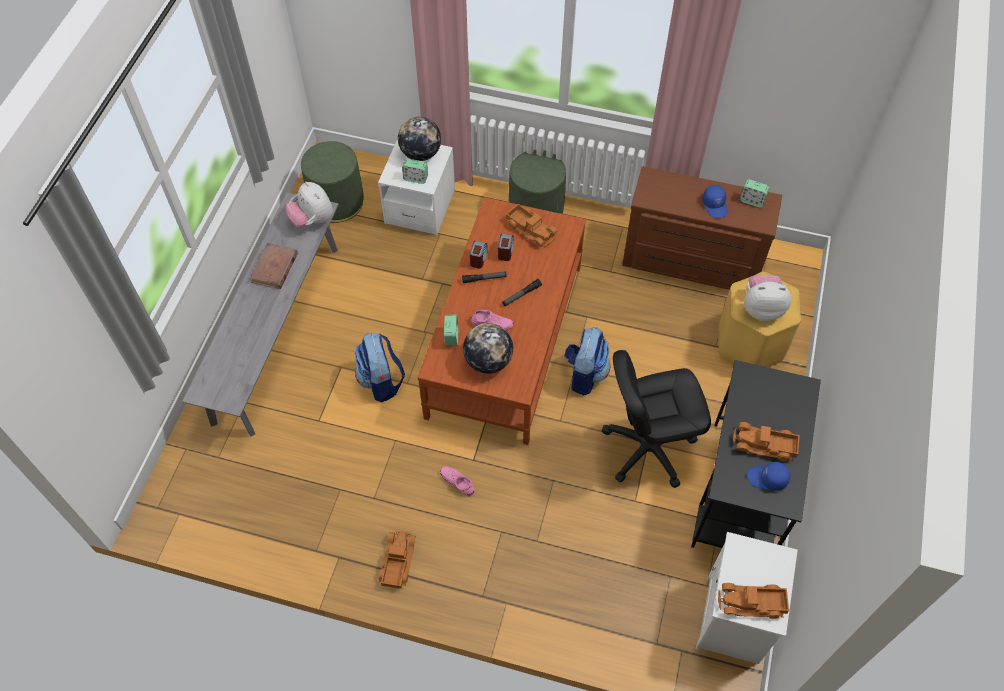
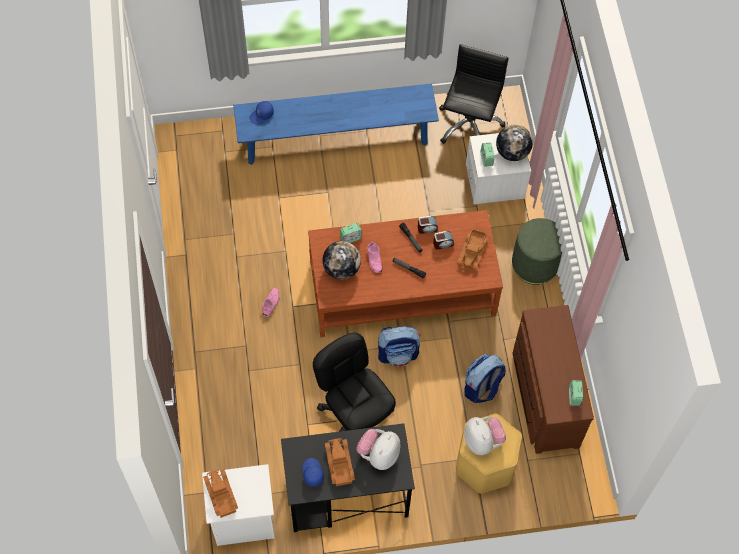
camera: 65 degrees right, 5 degrees up
(274, 268) = (361, 107): brown book -> none
(277, 332) = (336, 140): grey bench -> blue bench
(313, 220) = (415, 111): plush toy -> plush toy (379, 454)
(337, 202) = (469, 125): green ottoman -> black office chair
(381, 381) = (327, 222): backpack -> backpack (482, 387)
(397, 561) = (197, 290): toy truck -> none
(715, 205) = (554, 371): blue cap -> blue cap (262, 115)

